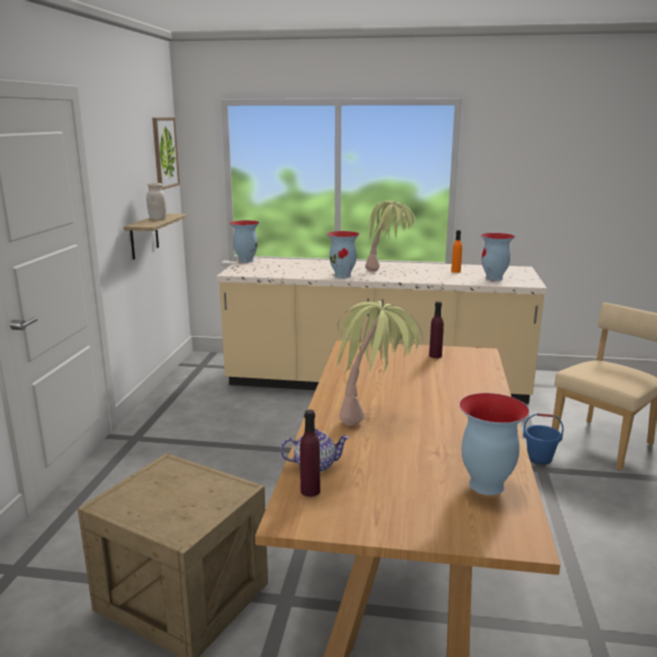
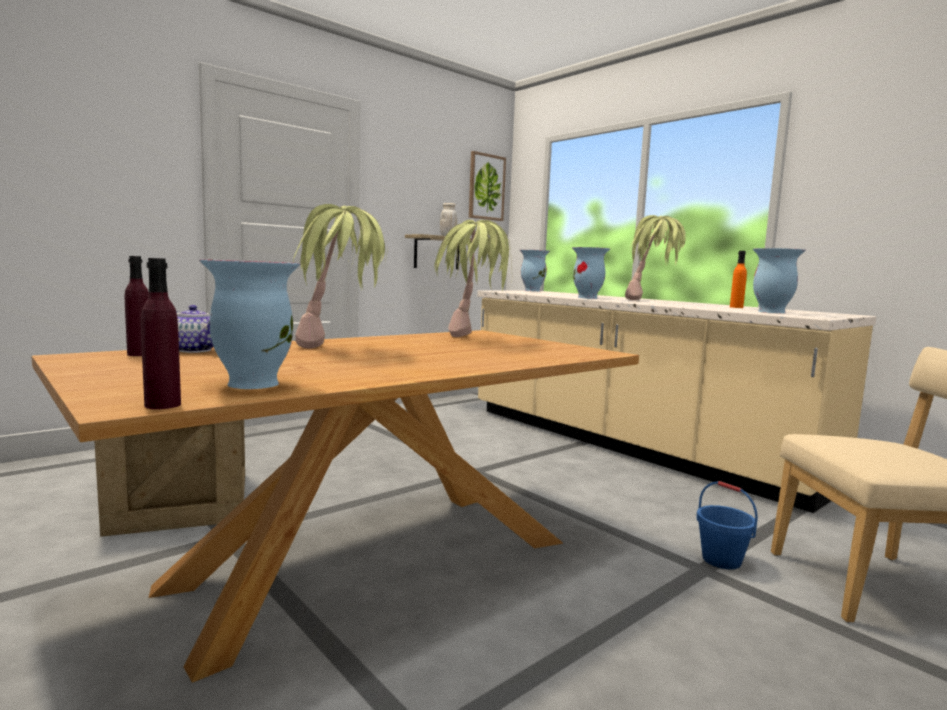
camera: 40 degrees right, 10 degrees down
(384, 363) = (472, 340): none -> potted plant
(435, 356) = (542, 345): purple bottle -> purple bottle (163, 405)

